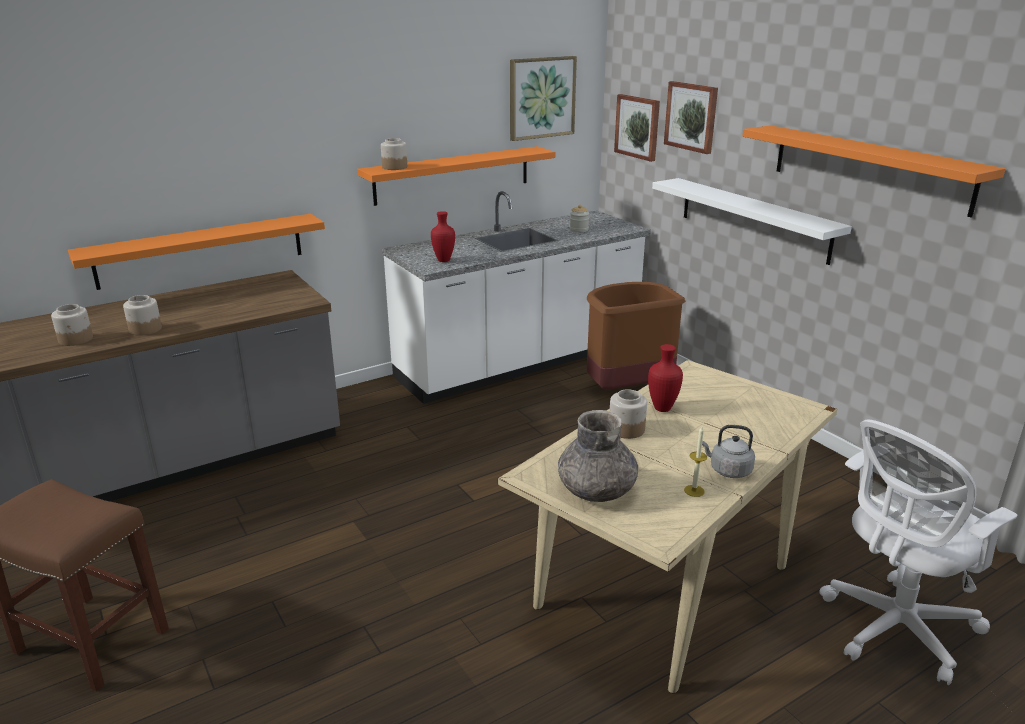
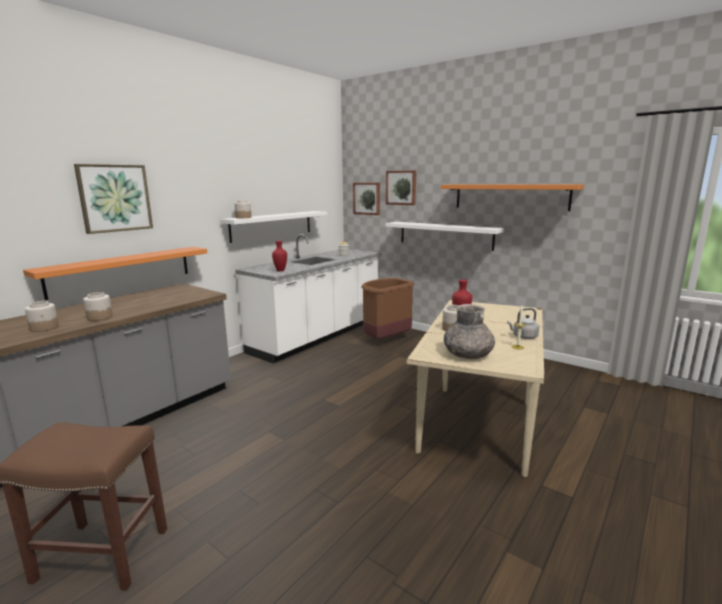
camera: 20 degrees left, 10 degrees down
(453, 175) = (272, 225): orange shelf -> white shelf
(541, 97) = (314, 183): picture -> picture (115, 198)
(893, 630) = (601, 420): white office chair -> none

